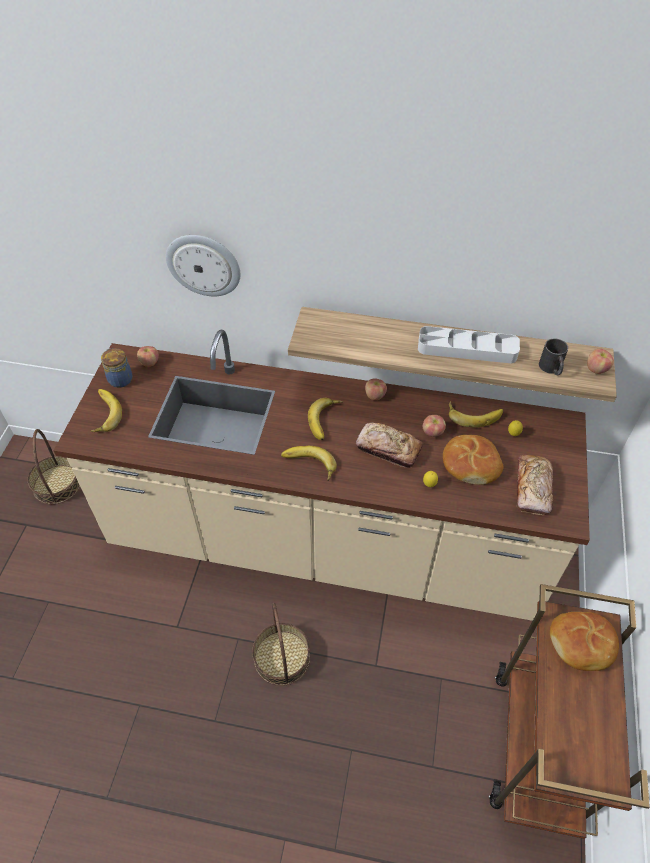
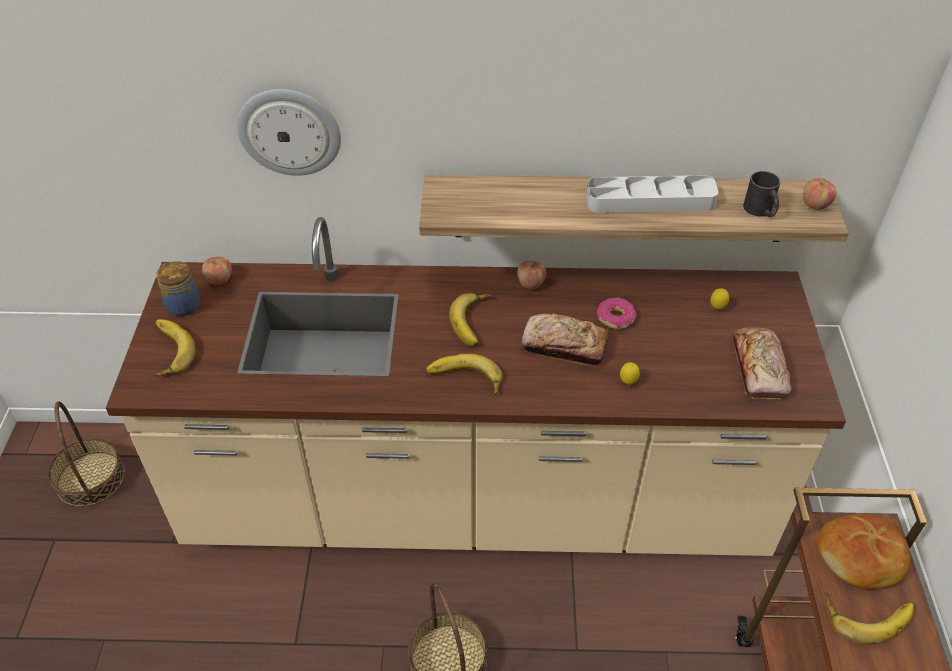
camera: 10 degrees left, 5 degrees down
(432, 432) = (615, 318): apple -> donut
(470, 464) = (673, 350): bread -> none
(474, 414) = (662, 290): banana -> banana (868, 616)

